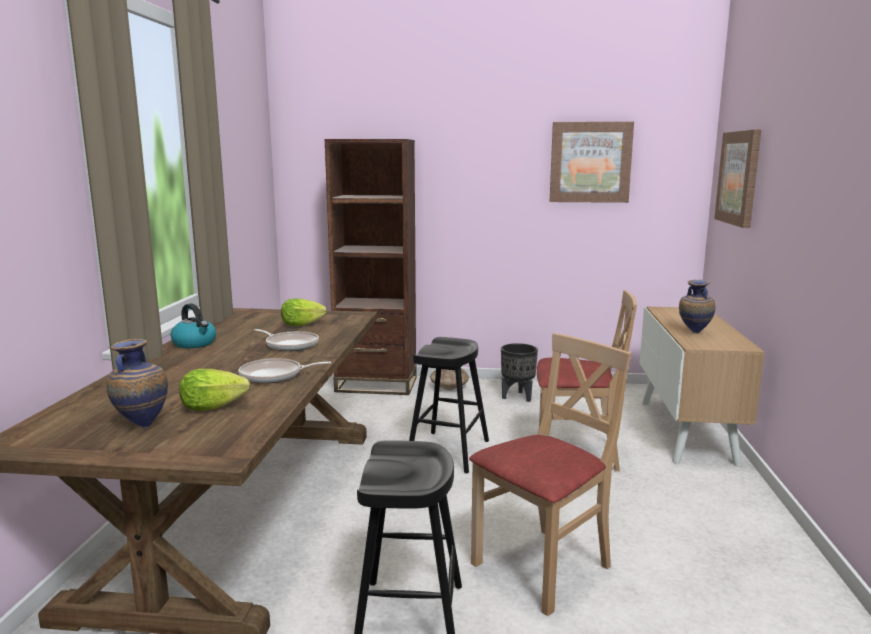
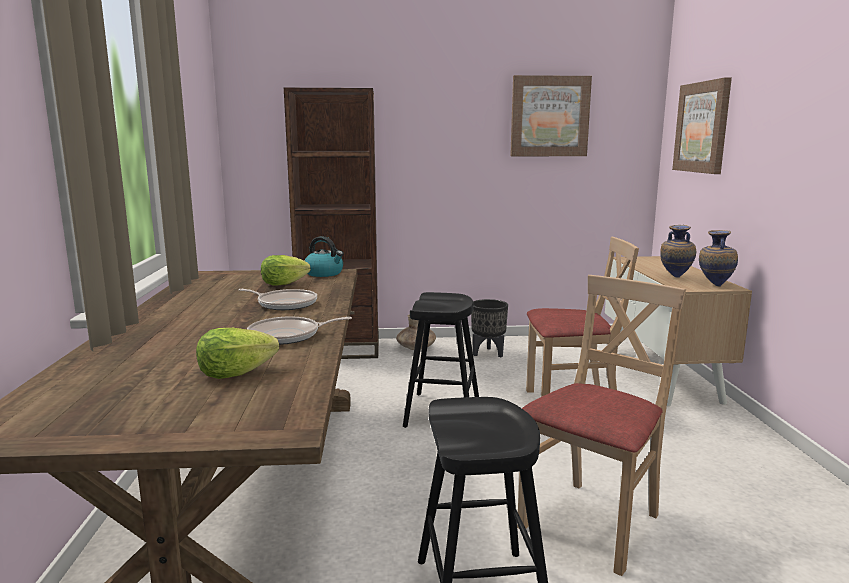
camera: 10 degrees left, 0 degrees up
(142, 426) = (158, 401): vase -> vase (714, 286)
(195, 343) = (171, 307): kettle -> kettle (324, 273)

